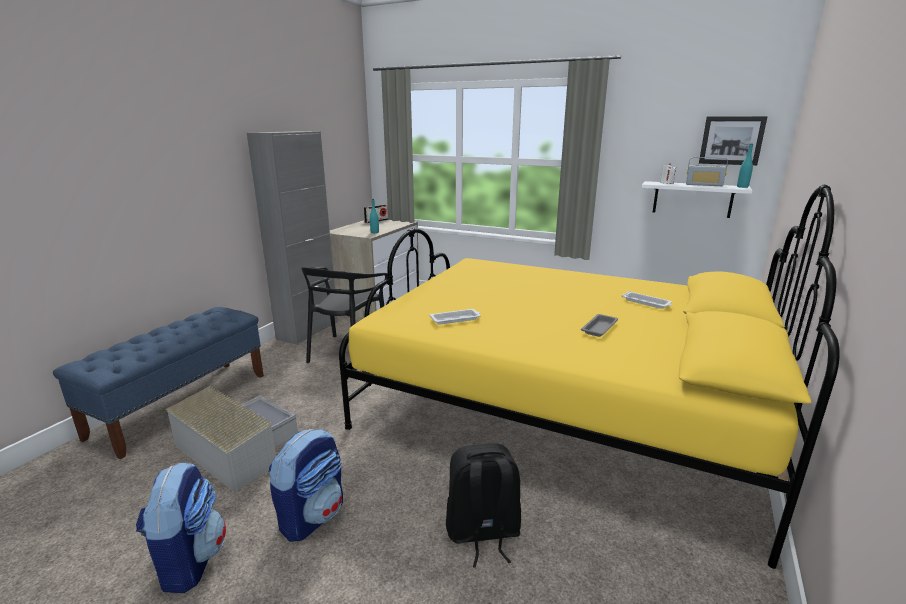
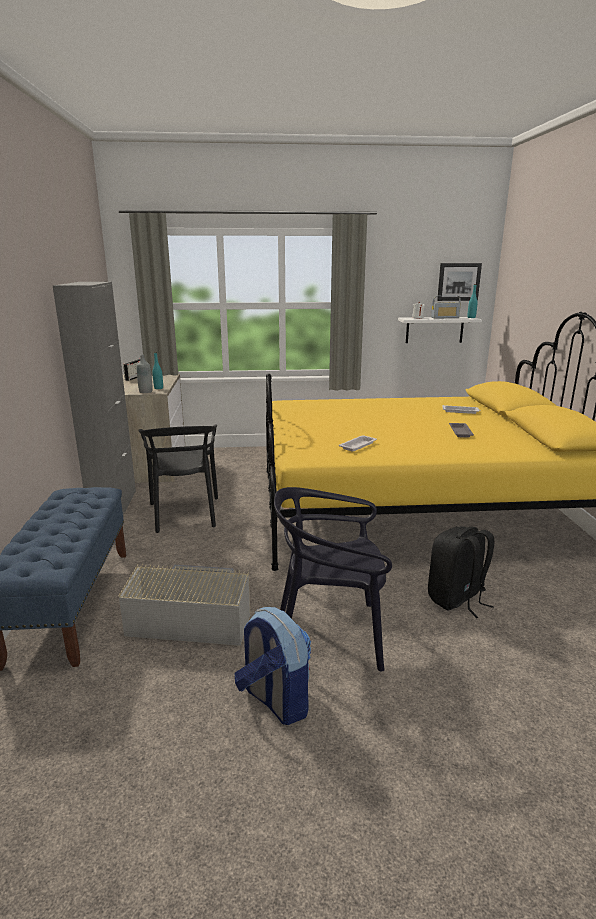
camera: 30 degrees left, 0 degrees up
(313, 516) = (330, 634): backpack -> black chair
(359, 234) = (145, 392): none -> grey bottle

